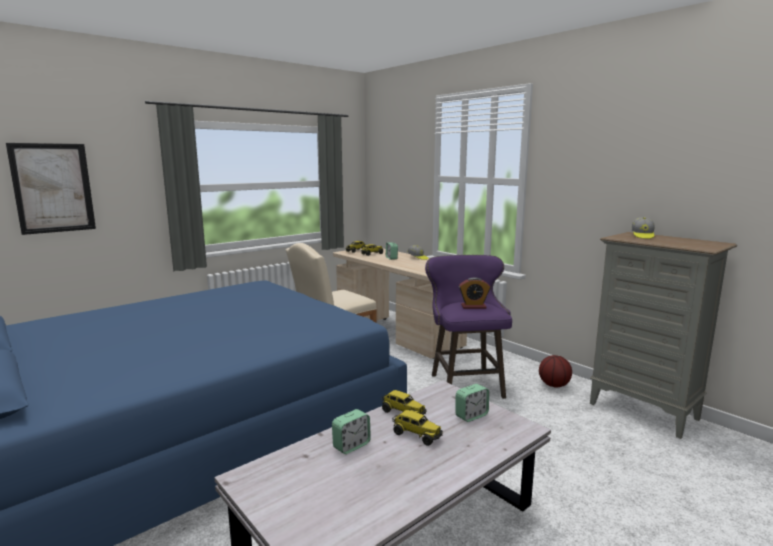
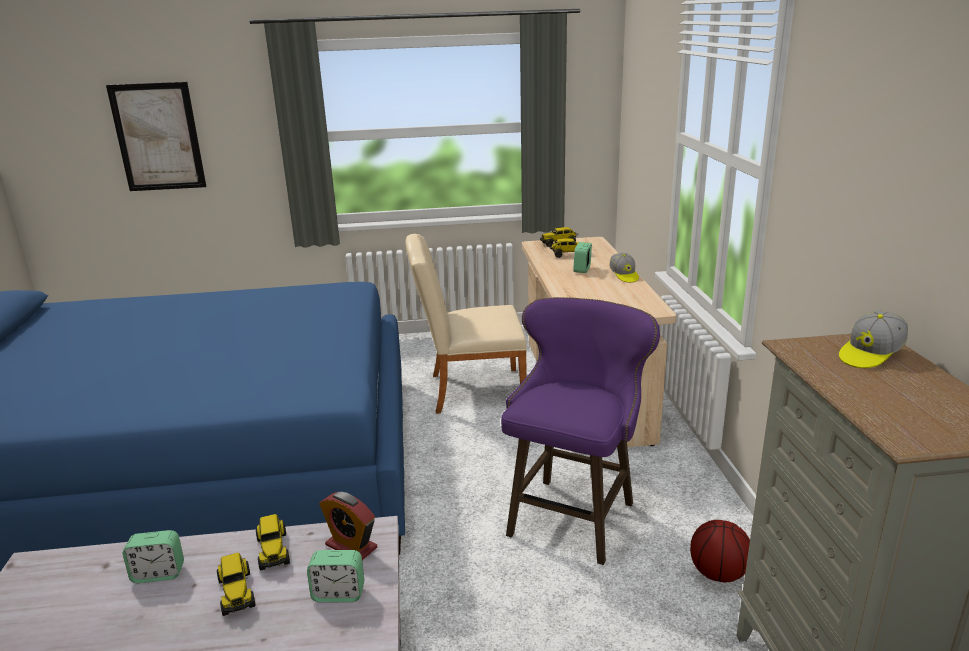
camera: 35 degrees right, 10 degrees up
(473, 306) = (568, 401): alarm clock -> alarm clock (351, 546)

